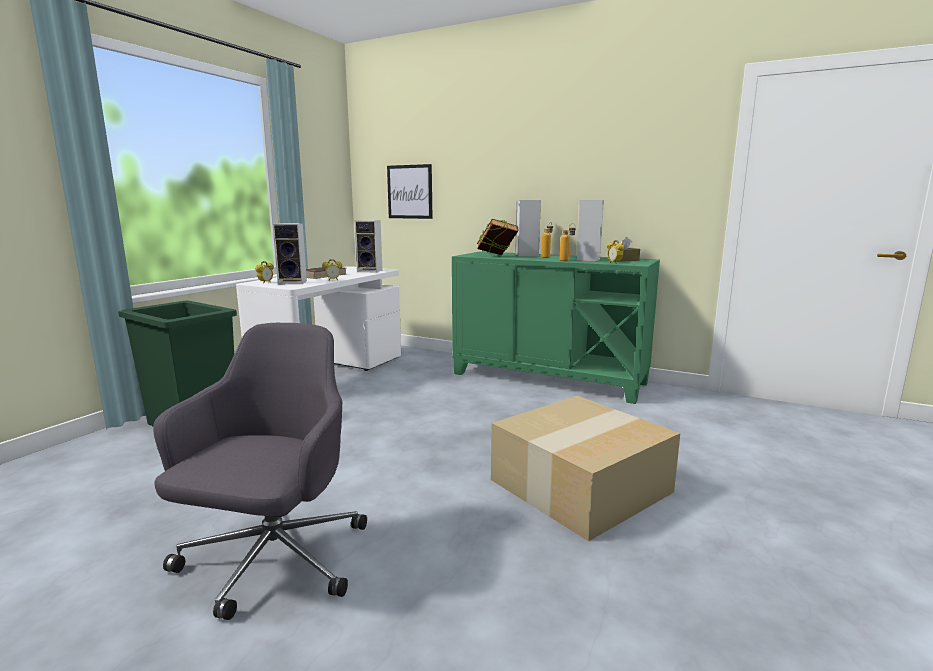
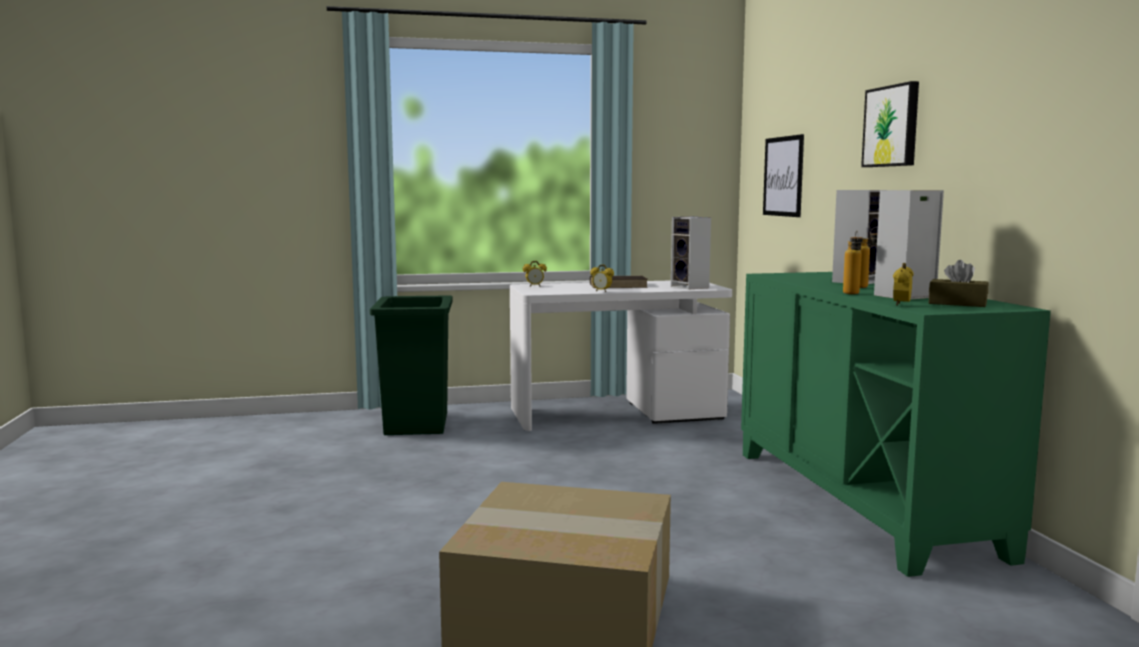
camera: 50 degrees right, 5 degrees down
(273, 561) = (252, 531): grey office chair -> none
(294, 282) = (558, 289): speaker -> none
(496, 256) = (800, 279): book -> none
(523, 162) = (892, 126): none -> picture

